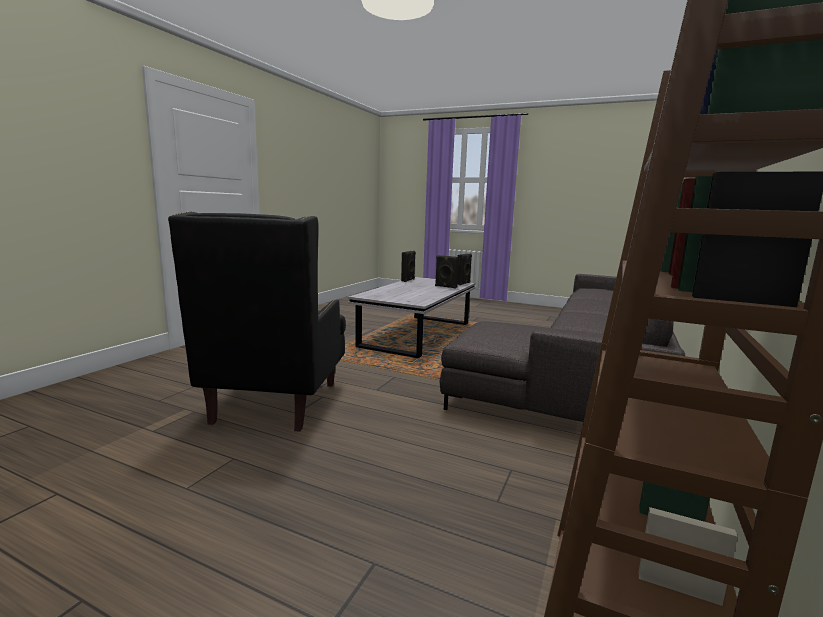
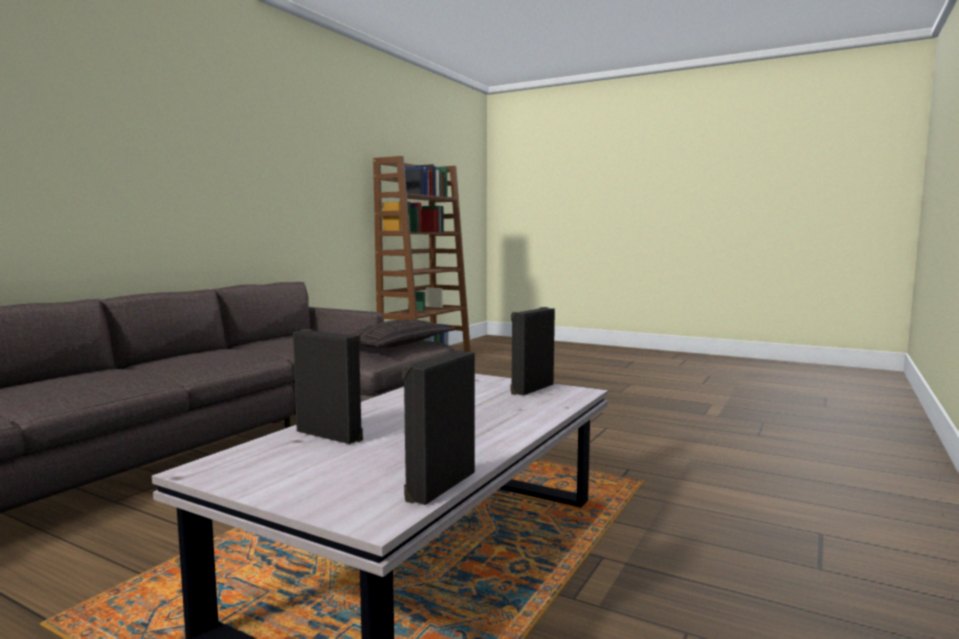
camera: 175 degrees left, 5 degrees down
(276, 403) = (631, 419): black armchair -> none
(463, 283) = (226, 461): black speaker -> black speaker (531, 389)
(485, 331) = (397, 344): none -> pillow

